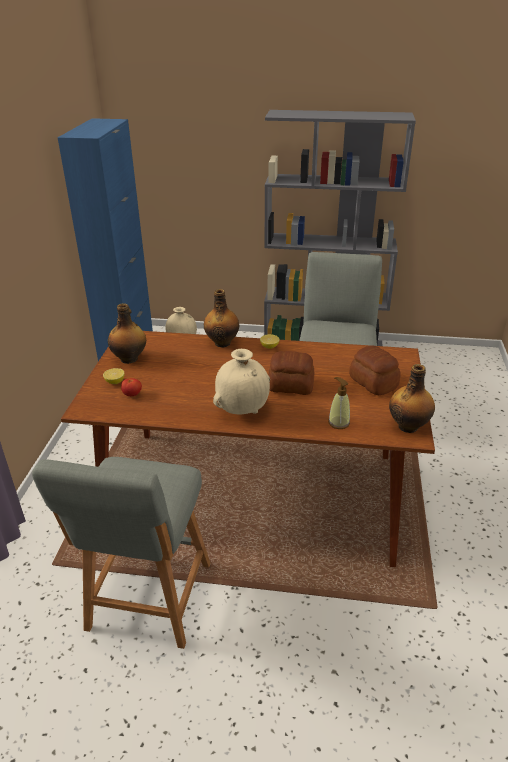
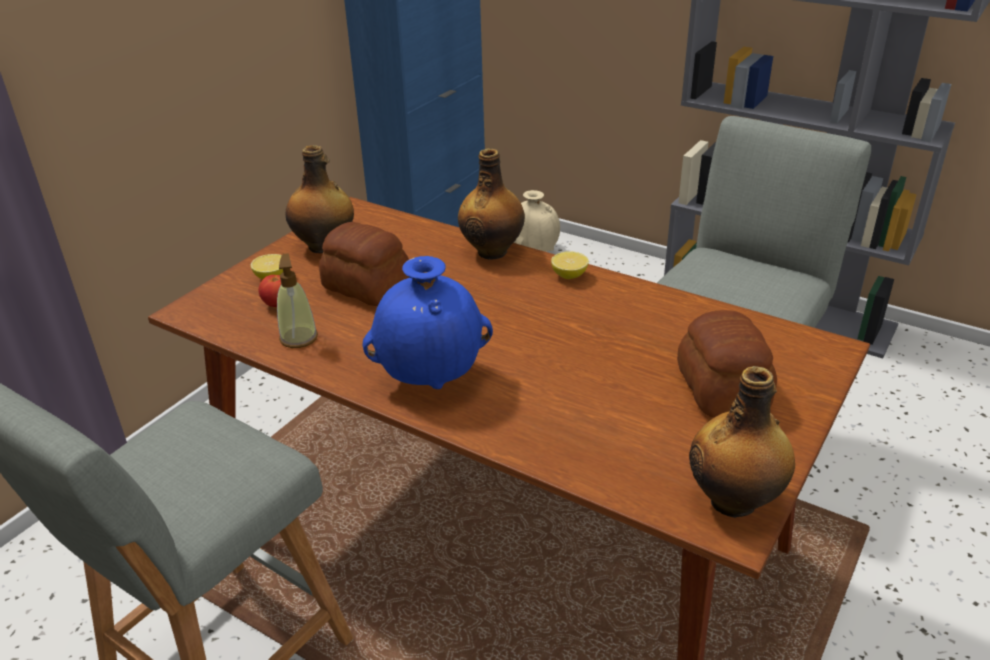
camera: 25 degrees right, 0 degrees up
(243, 410) = (432, 378): beige vase -> blue vase
(291, 386) = (553, 356): bread -> bread (366, 287)
(338, 422) = (591, 451): soap dispenser -> soap dispenser (298, 338)

